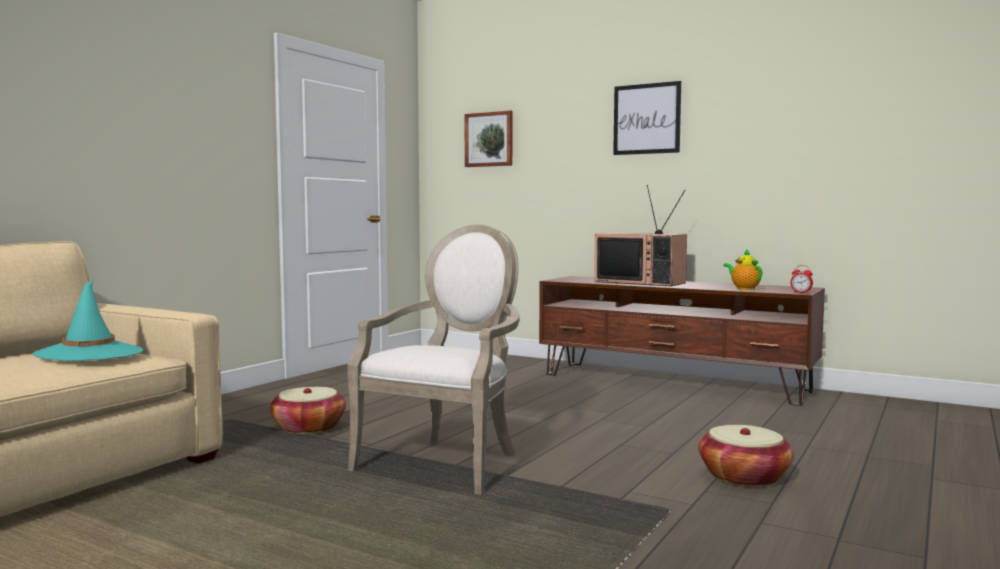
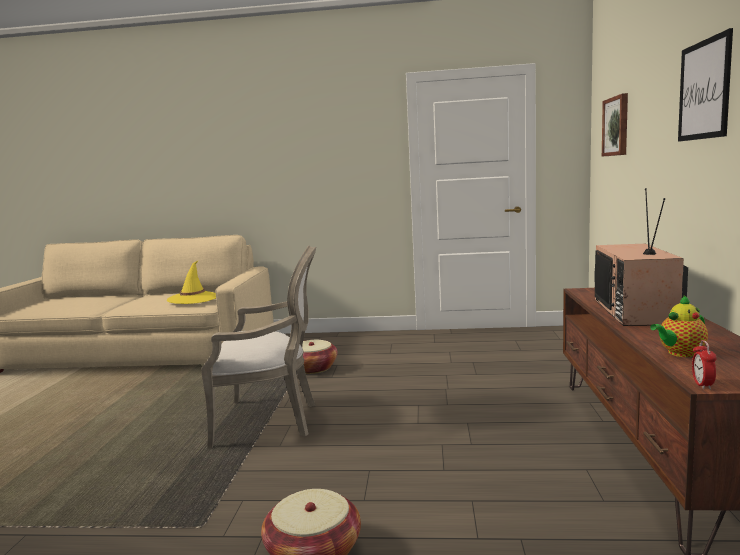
camera: 65 degrees right, 5 degrees up
(90, 353) = (193, 298): turquoise hat -> yellow hat
(744, 288) = (679, 353): teapot -> teapot turned 150 degrees counterclockwise

